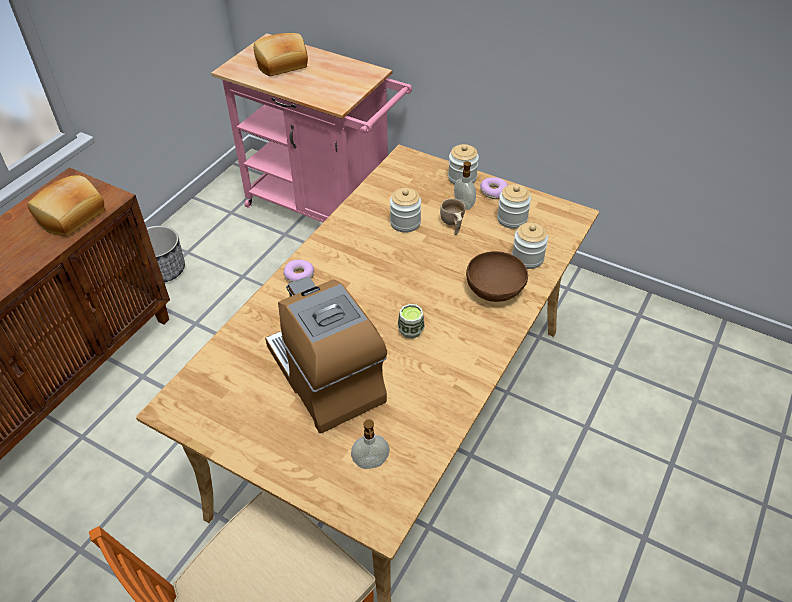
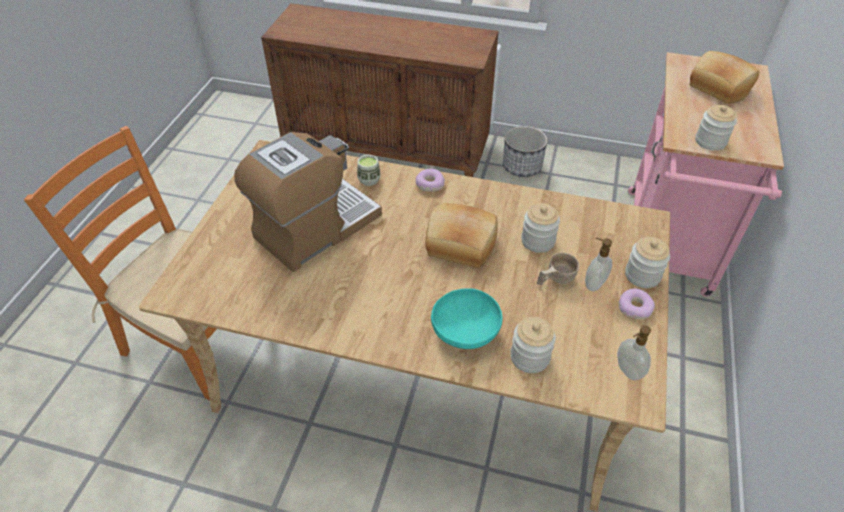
camera: 75 degrees right, 0 degrees up
(72, 216) = (442, 49): bread -> bread (460, 246)
(371, 463) = (226, 275): soap dispenser -> soap dispenser (627, 371)
(411, 330) = (384, 273): cup -> cup (369, 180)
(495, 290) = (465, 333): brown bowl -> turquoise bowl
(512, 219) = (593, 333): jar -> jar (710, 141)

